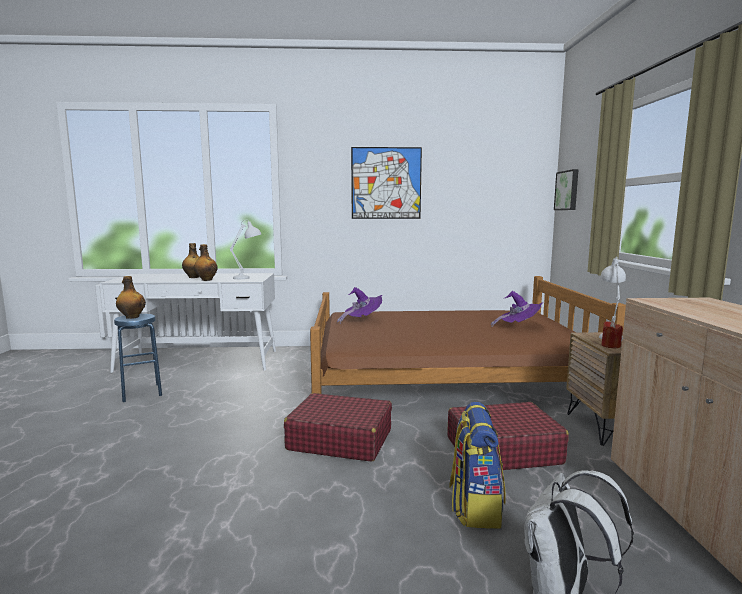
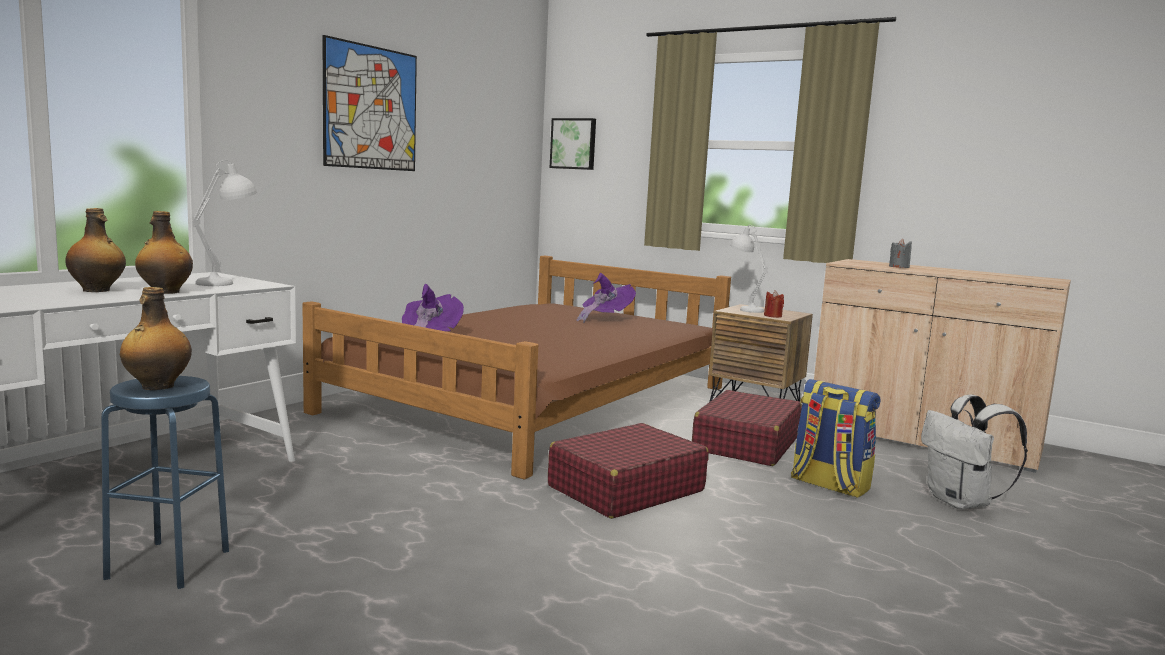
camera: 55 degrees left, 0 degrees up
(704, 311) = (899, 267): none -> grey candle

